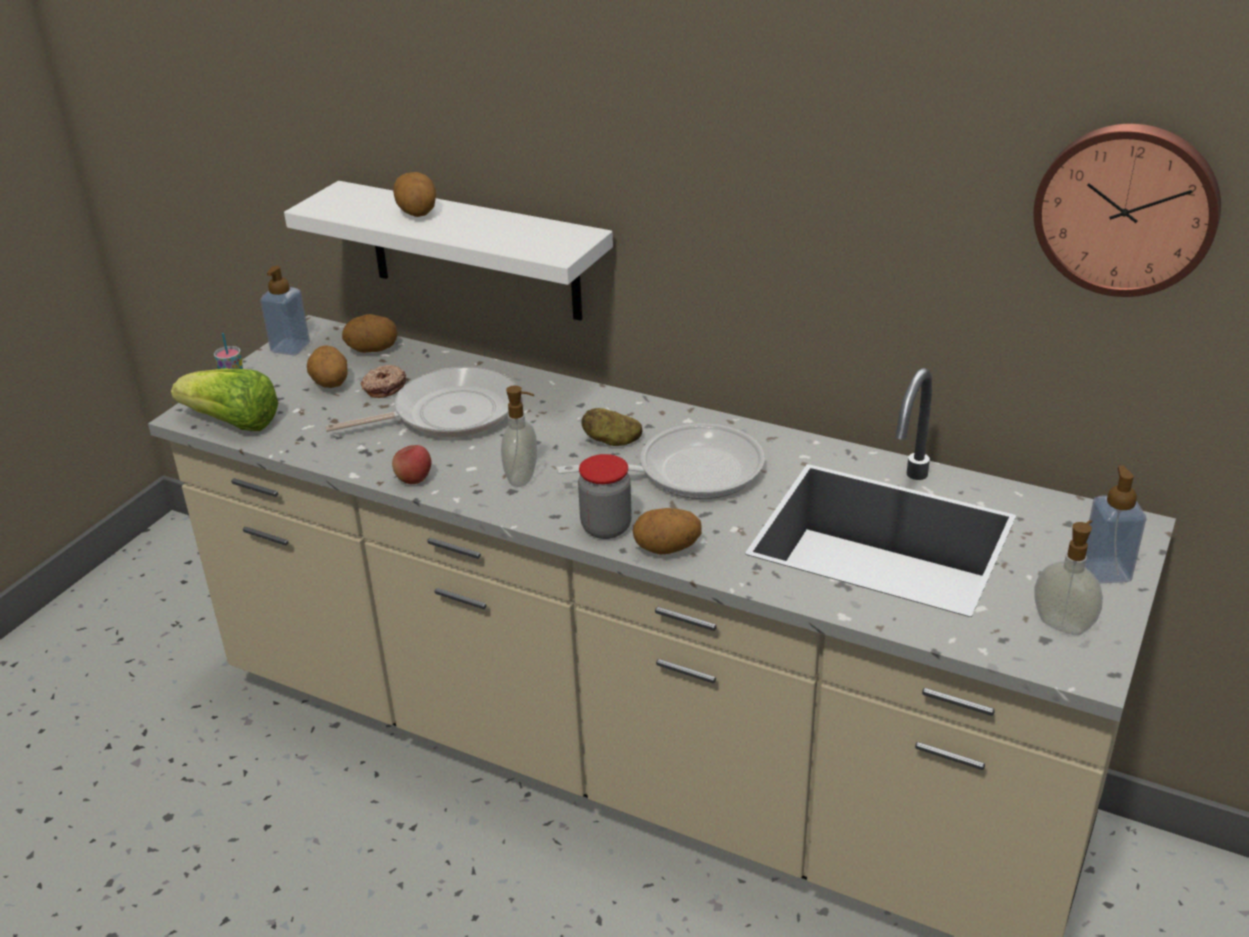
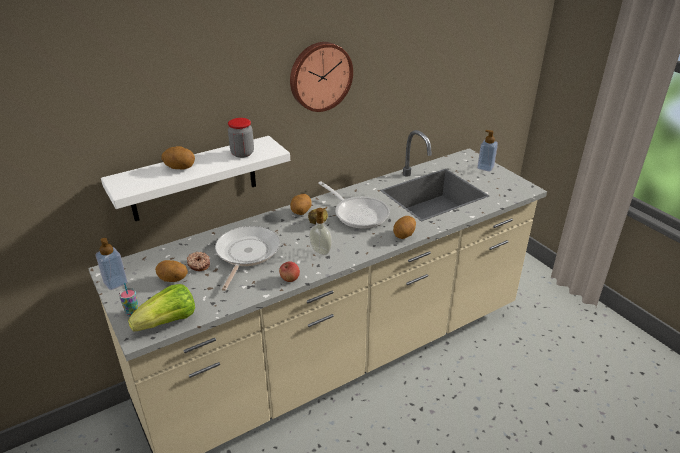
camera: 60 degrees left, 0 degrees up
(372, 350) = (157, 258): potato -> potato (301, 212)
(606, 527) = (377, 243): jar -> jar (242, 153)
(688, 471) = (358, 213): frying pan -> frying pan turned 120 degrees clockwise
(1063, 624) = (504, 183): soap dispenser -> none
(1126, 208) = (449, 48): wall clock -> wall clock (320, 76)

